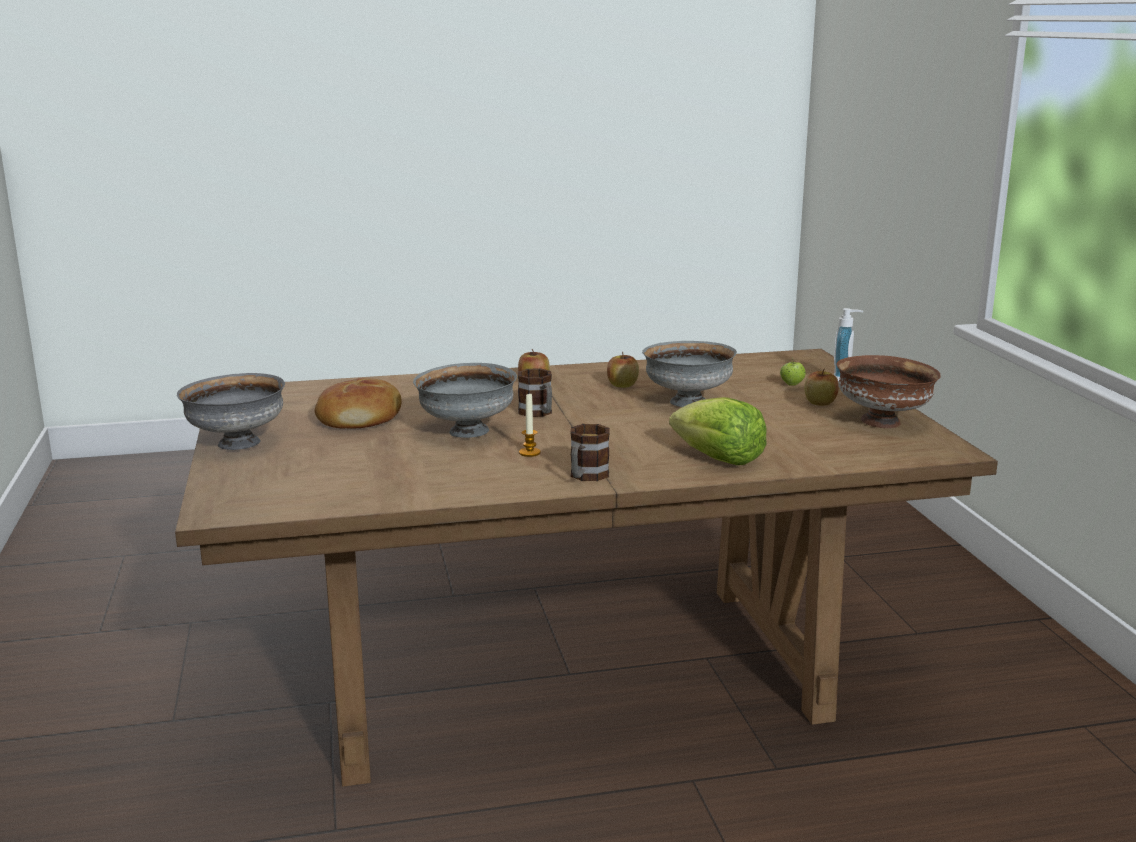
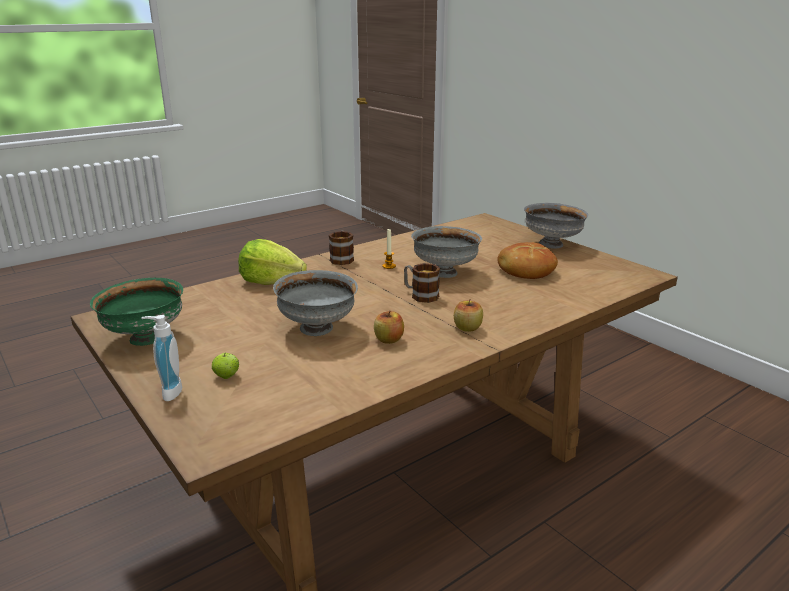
camera: 155 degrees right, 5 degrees up
(820, 403) = (198, 353): apple -> none
(882, 421) = (145, 339): brown bowl -> green bowl

